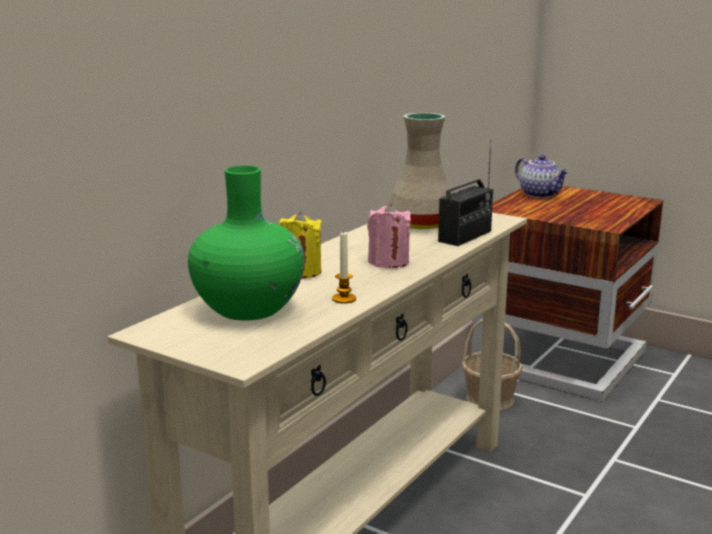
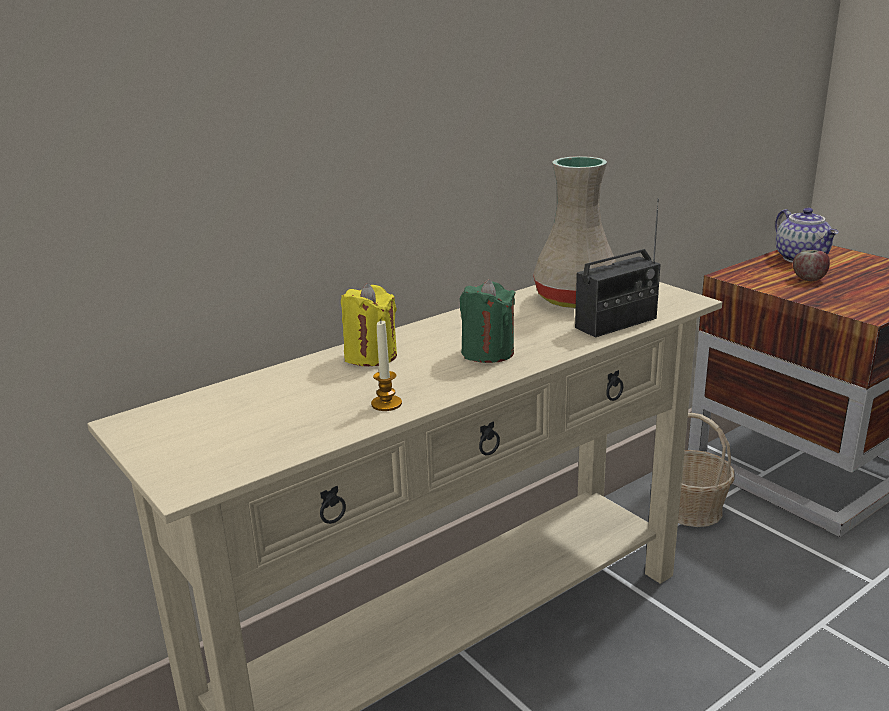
camera: 20 degrees right, 5 degrees up
(248, 308) = (265, 404): green vase -> none
(388, 262) = (487, 352): pink candle -> green candle
(553, 207) = (809, 278): none -> apple

